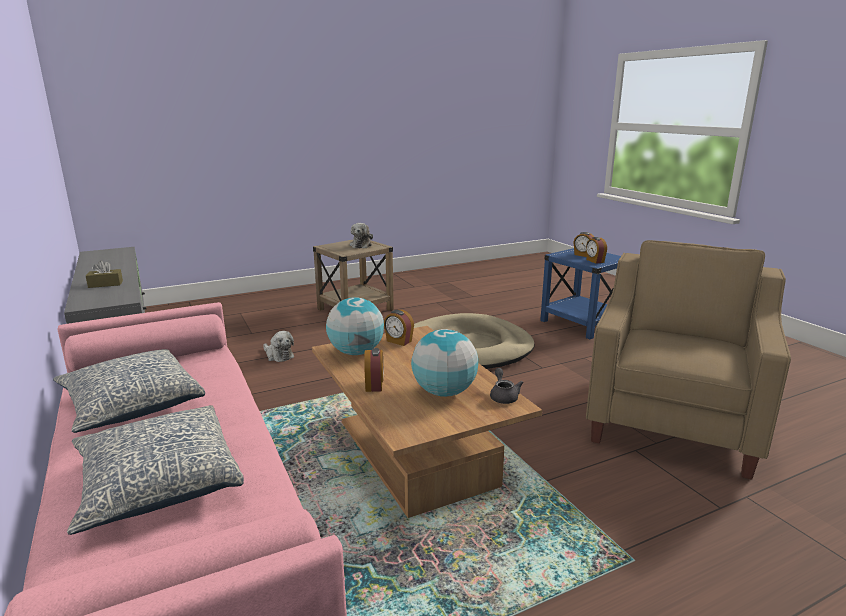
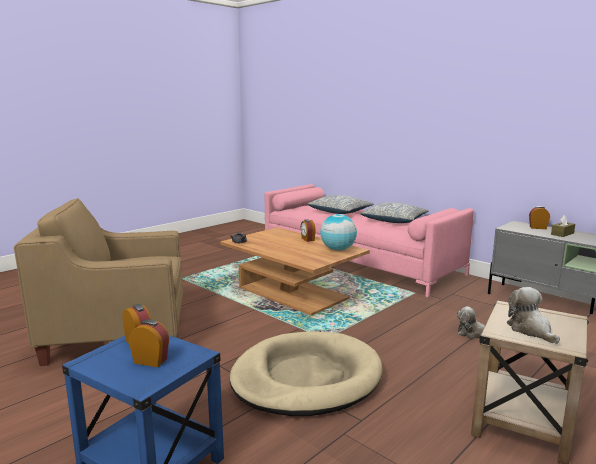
camera: 160 degrees right, 5 degrees down
(398, 341) = (320, 257): alarm clock -> alarm clock (537, 227)
(444, 392) = (270, 241): globe -> none
(673, 421) = (118, 334): beige armchair -> beige armchair turned 75 degrees clockwise

